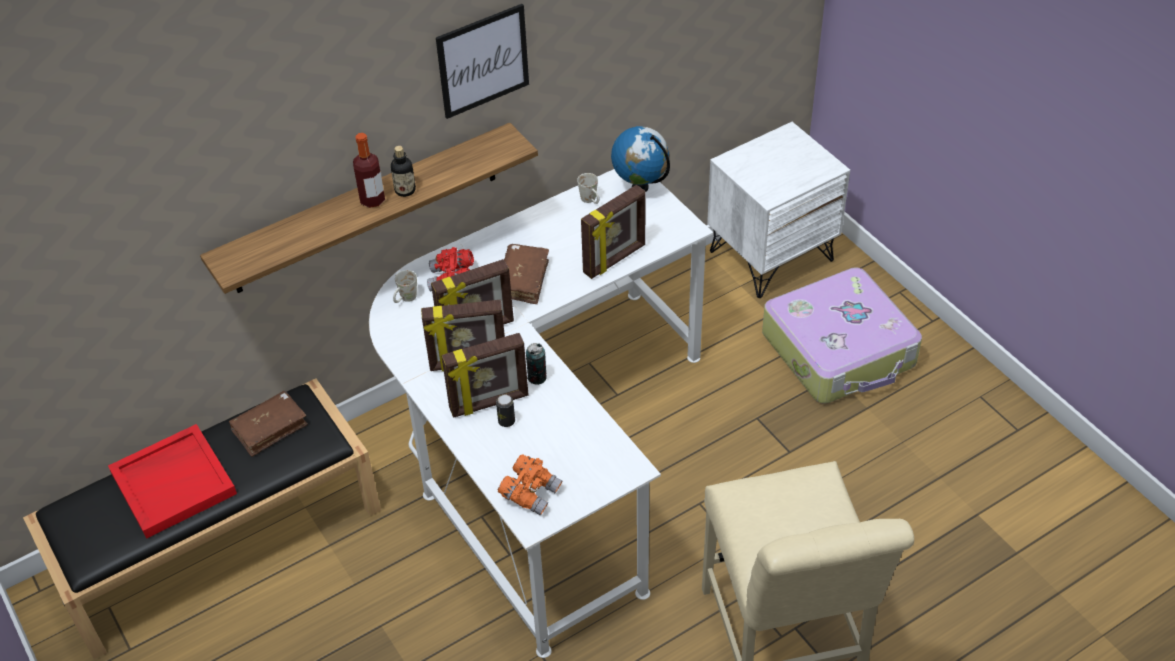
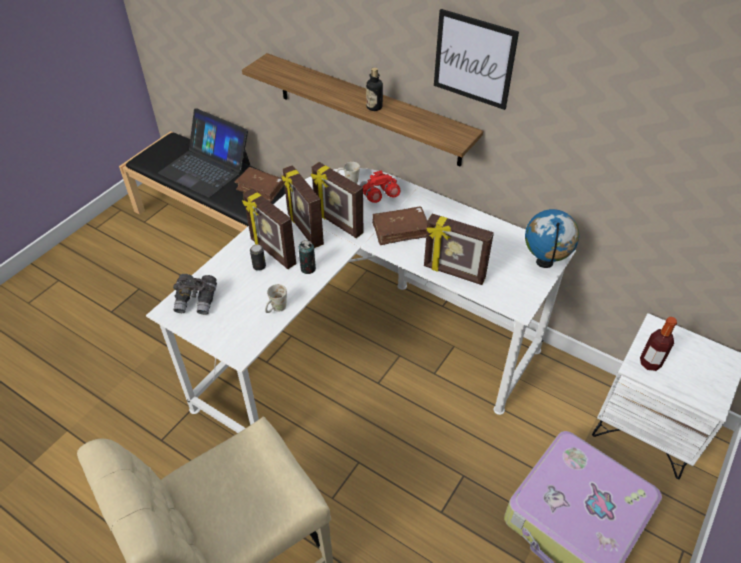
camera: 65 degrees right, 0 degrees up
(174, 482) = (205, 168): red tray -> laptop
(372, 200) = (355, 97): bottle -> bottle (650, 363)
(530, 492) = (197, 301): orange binoculars -> grey binoculars
(591, 201) = (508, 239): white mug -> white mug (276, 309)

